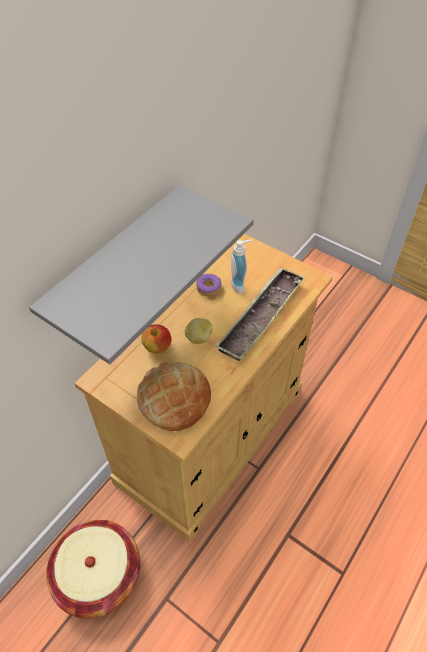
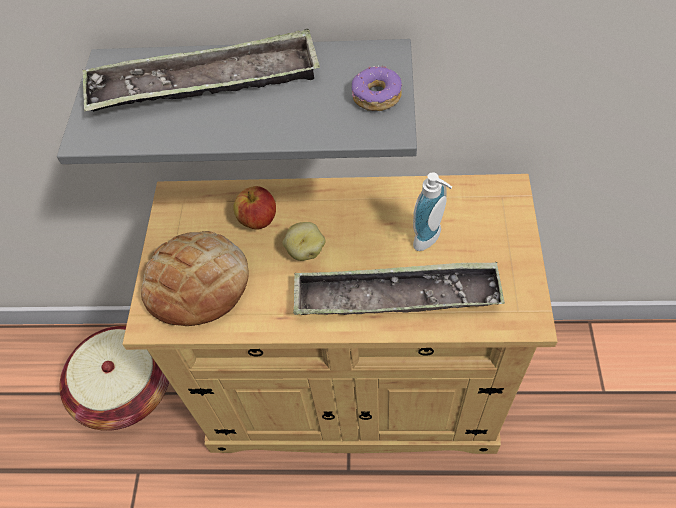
camera: 60 degrees right, 5 degrees up
(124, 270) = (205, 84): none -> tray
(208, 288) = (393, 210): donut -> donut (376, 96)

